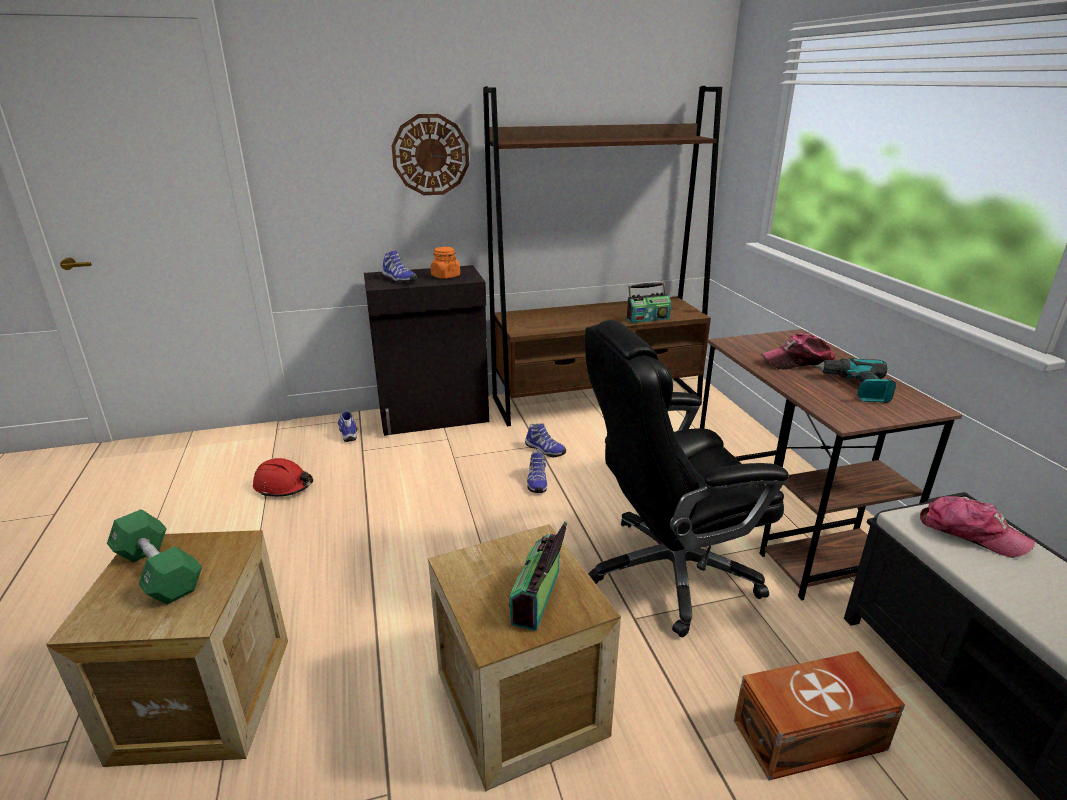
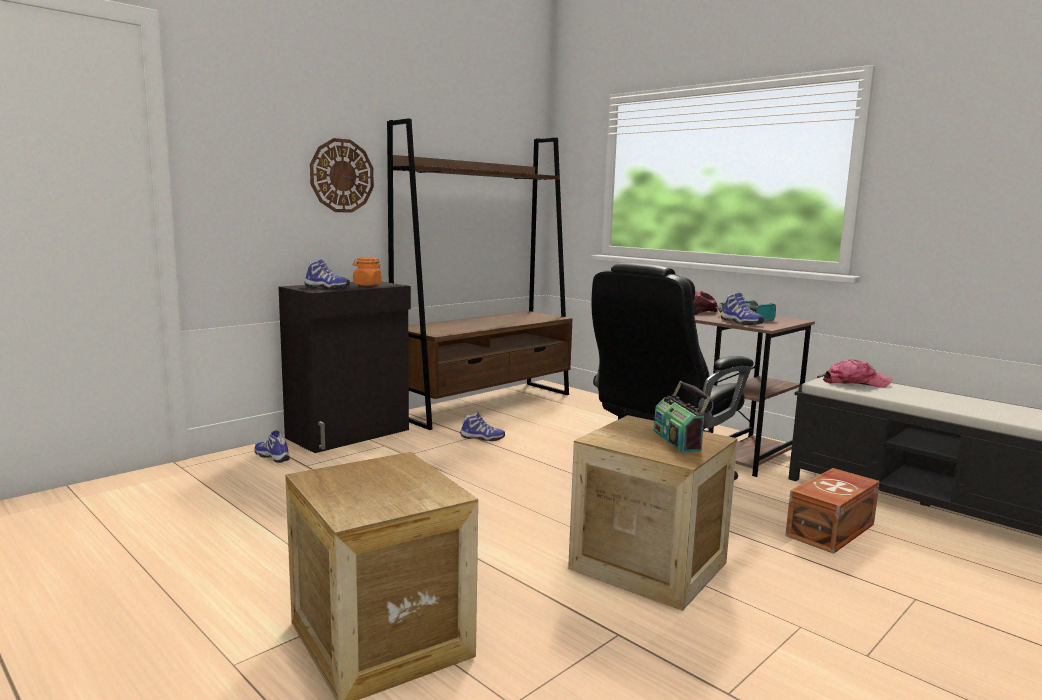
camera: 30 degrees left, 15 degrees down
(159, 571) = (361, 483): green dumbbell -> none
(284, 486) = (254, 502): red hard hat -> none
(536, 481) = (500, 456): shoe -> shoe (740, 322)
(647, 318) = (527, 321): radio -> none

